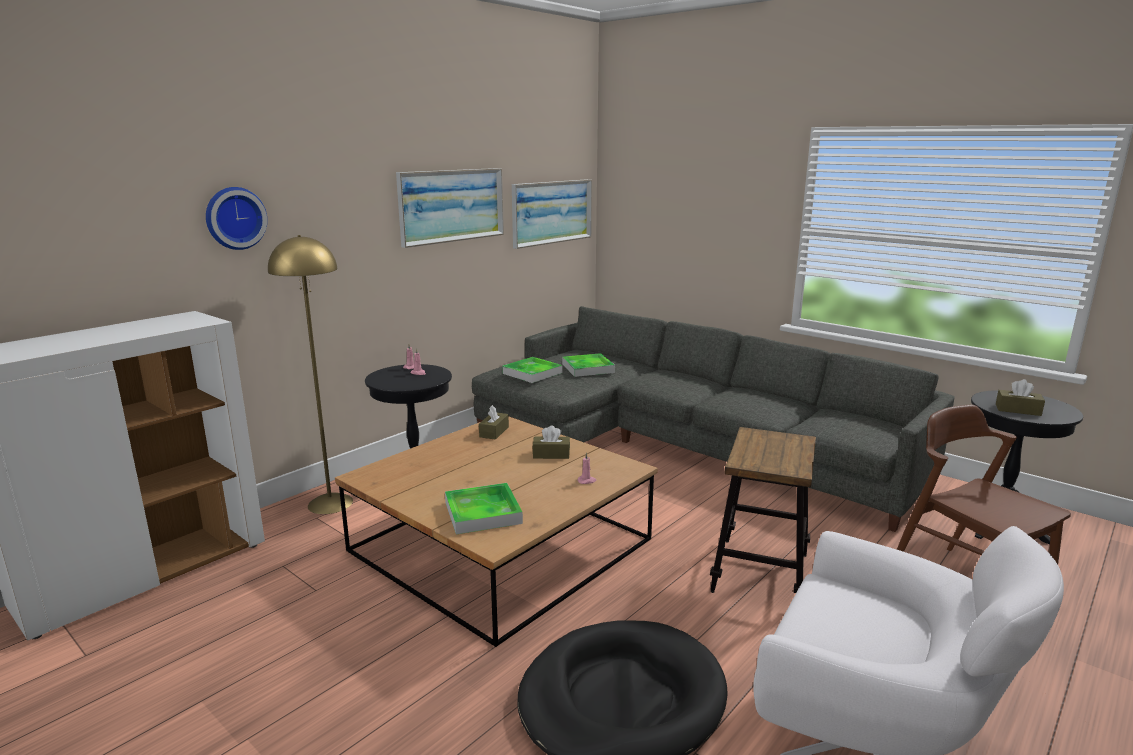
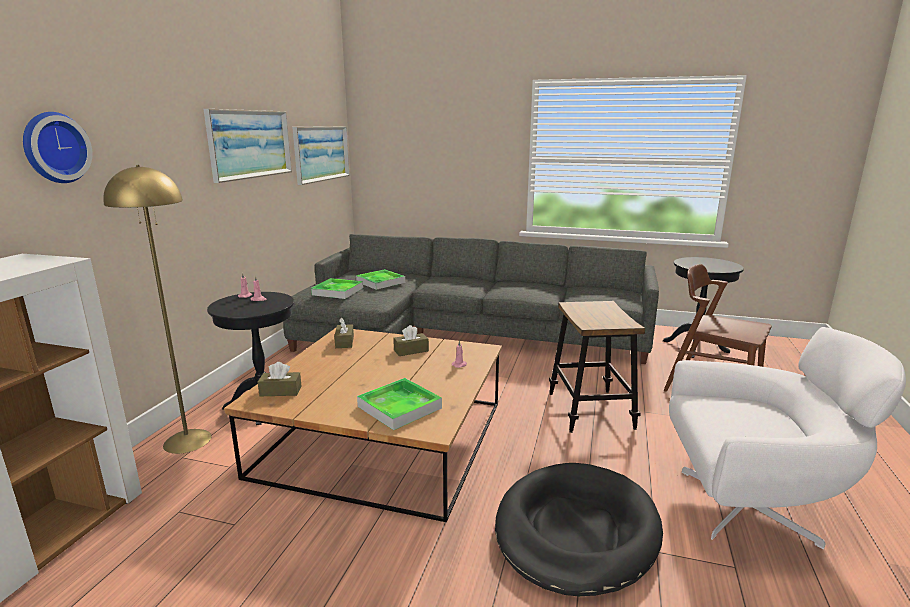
camera: 25 degrees left, 0 degrees up
(1018, 410) = (707, 267): brown tissue box -> brown tissue box (280, 391)

